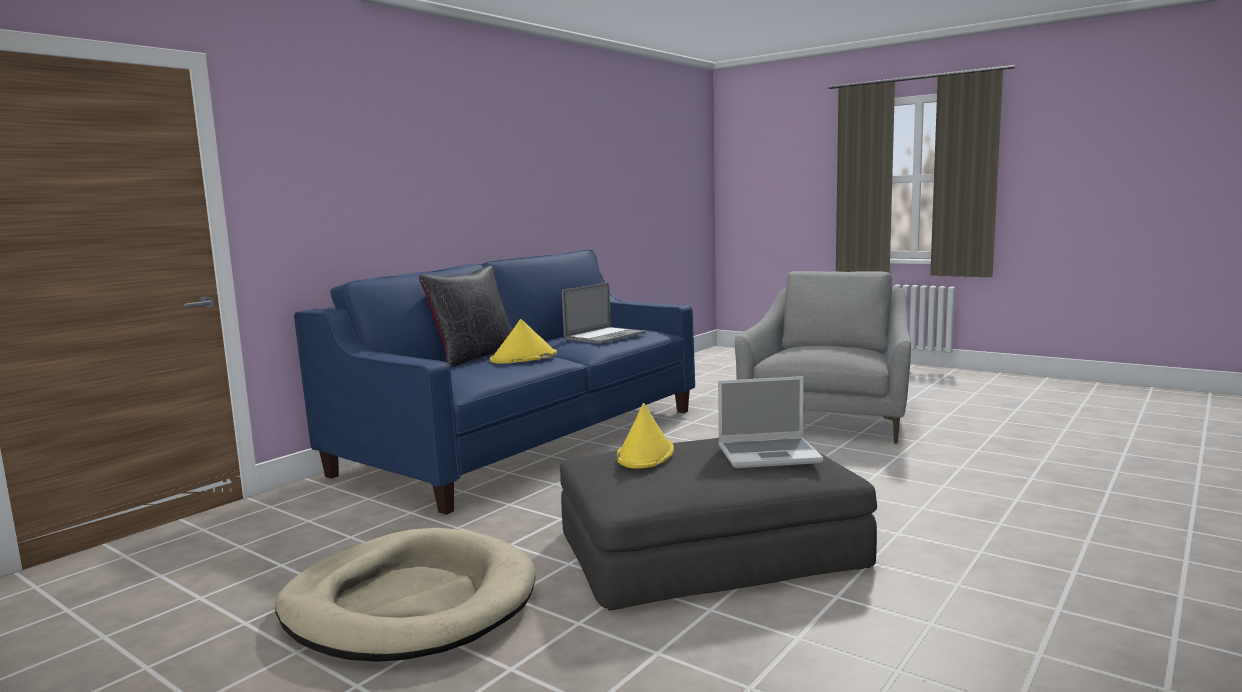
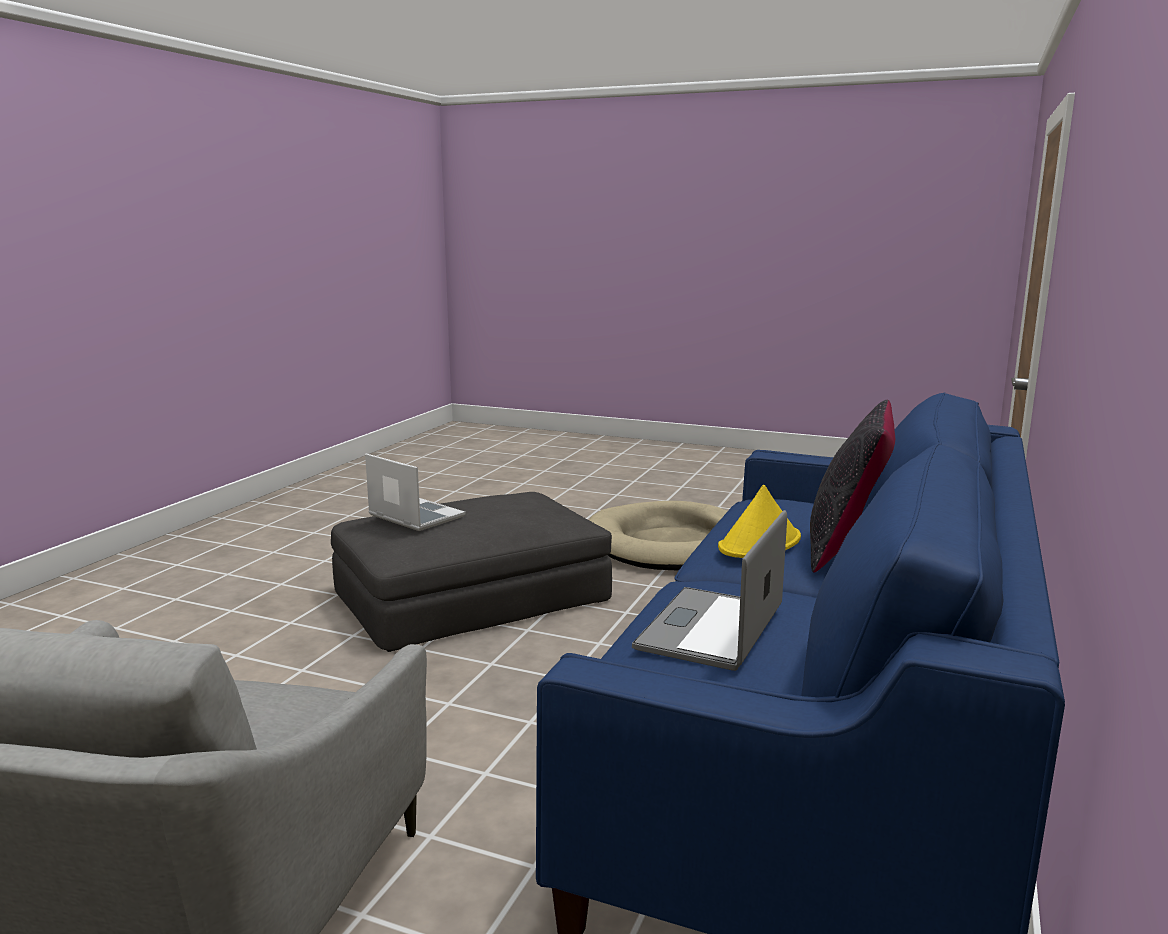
camera: 165 degrees right, 5 degrees up
(645, 454) = (525, 511): yellow hat -> none
(769, 454) = (414, 516): laptop -> laptop turned 60 degrees clockwise

